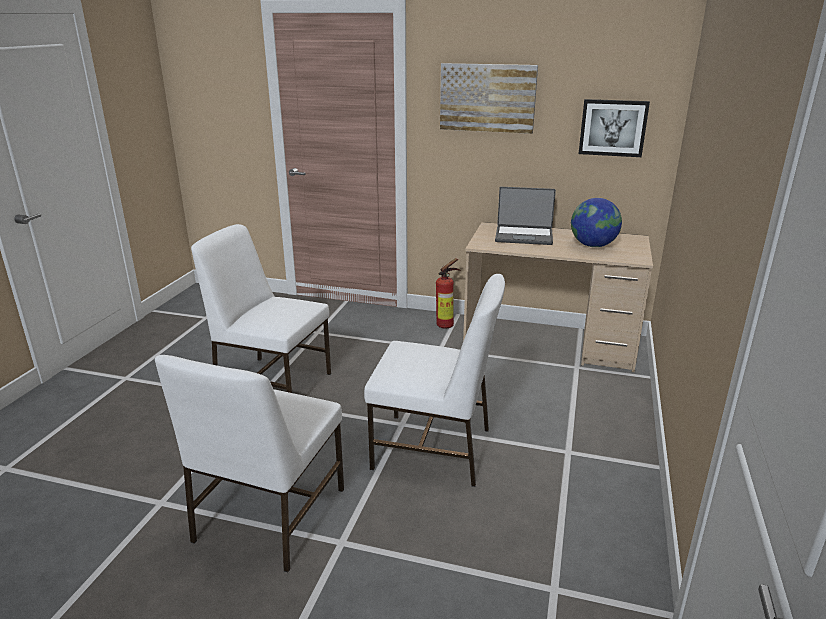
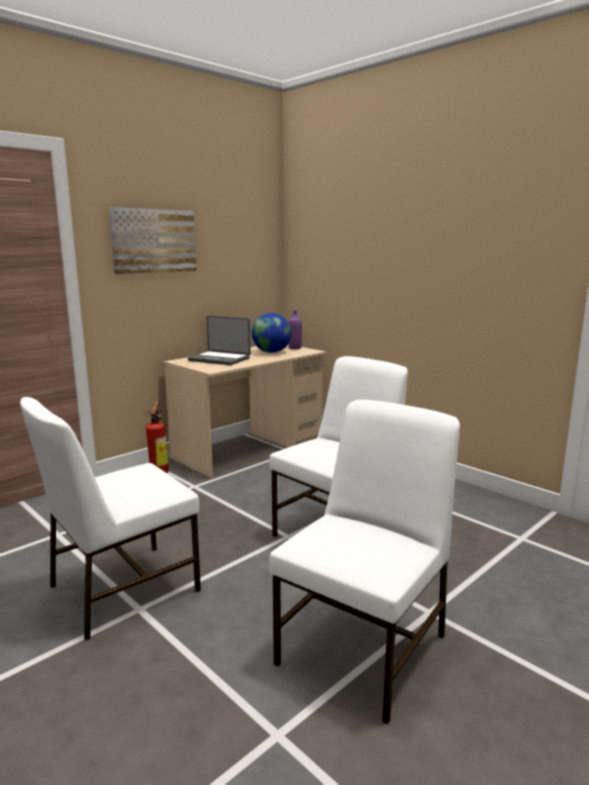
camera: 60 degrees left, 10 degrees down
(268, 516) = (365, 648): white chair -> white chair turned 105 degrees counterclockwise
(524, 236) = (220, 359): laptop -> laptop turned 75 degrees clockwise
(613, 127) = (246, 261): picture -> none
(635, 249) = (295, 348): none -> purple bottle

